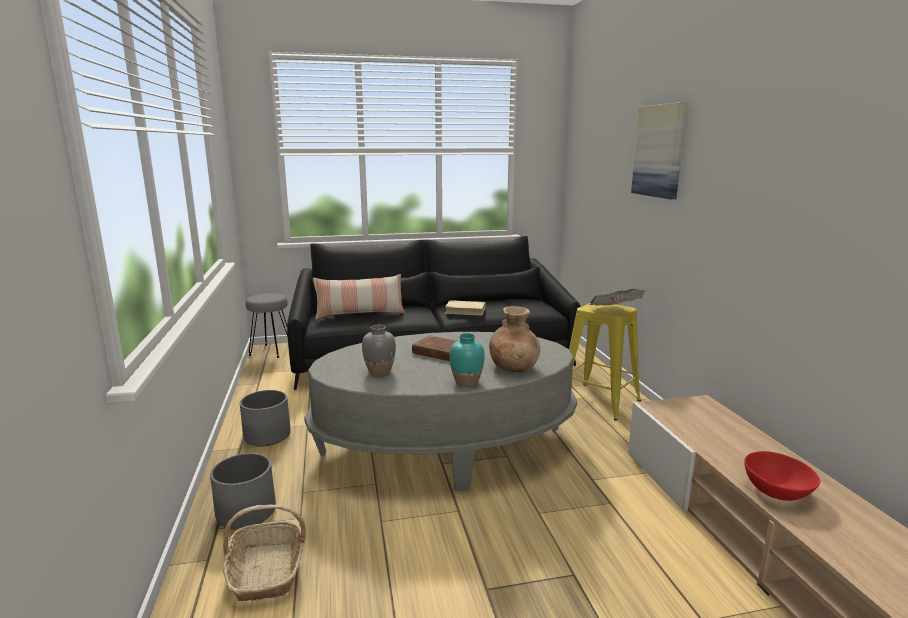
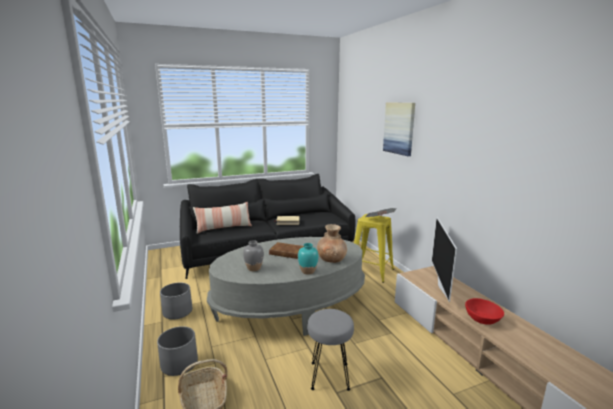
camera: 10 degrees left, 0 degrees up
(271, 351) = (162, 253): grey stool -> grey stool (329, 376)
(713, 429) = (442, 286): none -> television

